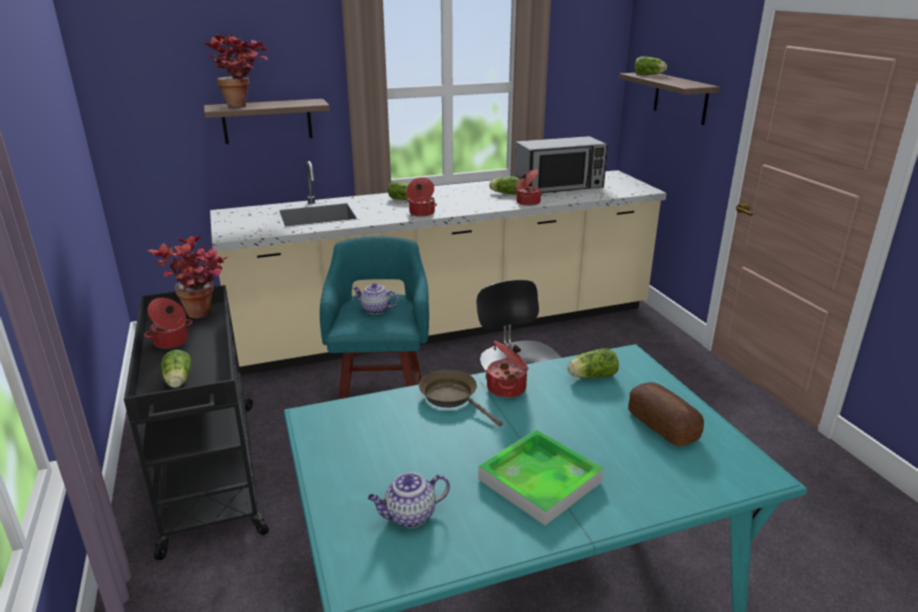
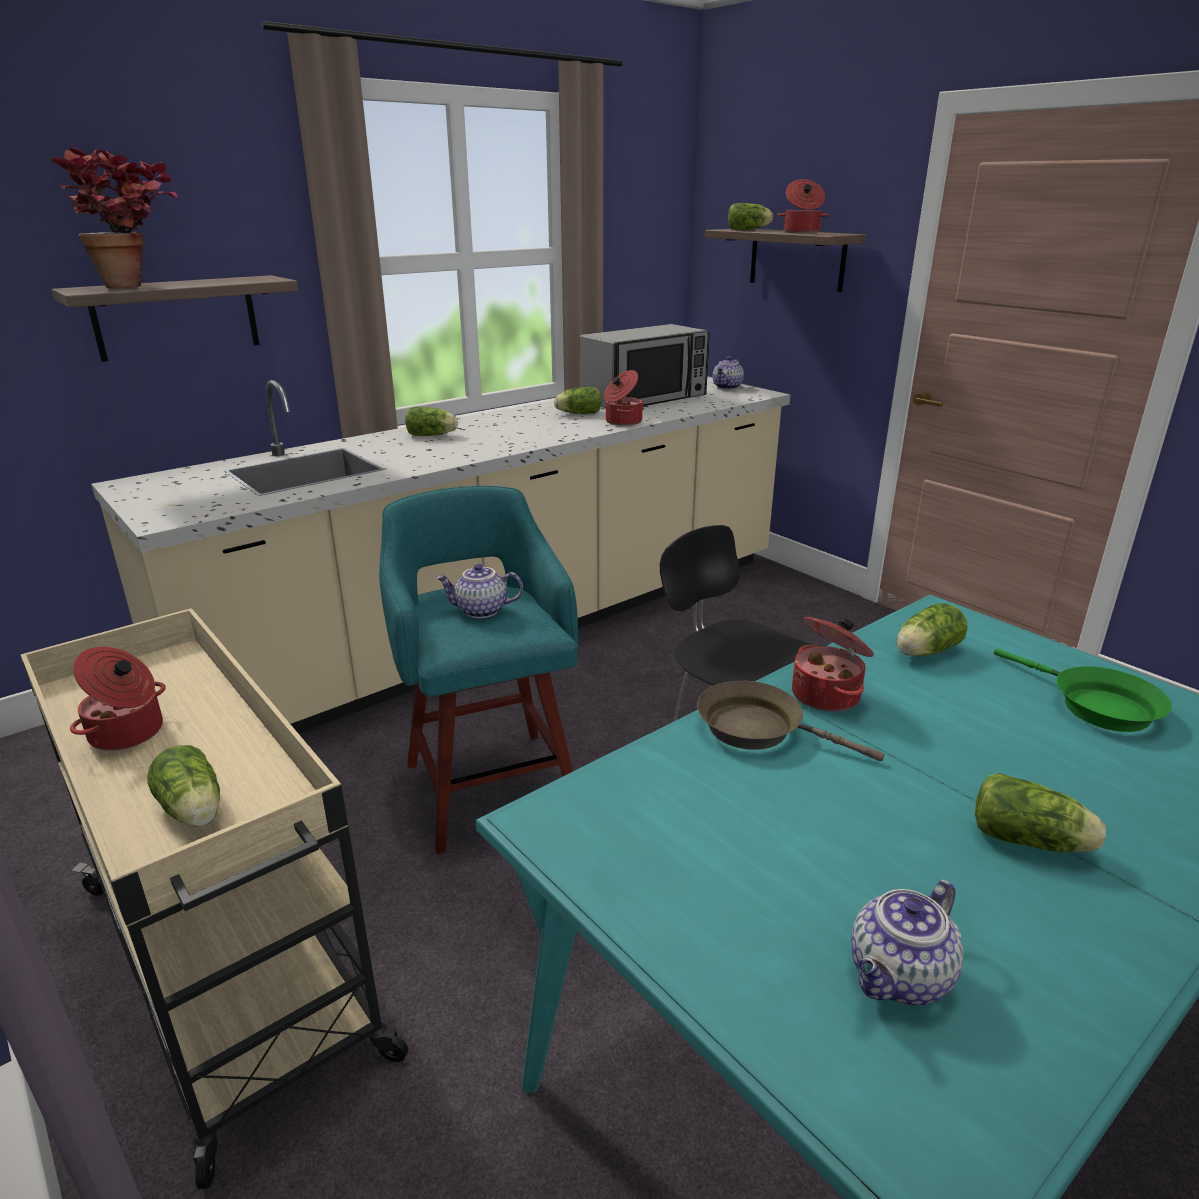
camera: 20 degrees left, 0 degrees up
(203, 317) = (168, 674): potted plant -> none
(211, 475) = (233, 970): black cart -> beige cart
(421, 213) = (479, 451): cooking pot -> cooking pot (801, 232)
(540, 480) = (1032, 841): tray -> lettuce
(626, 183) = (728, 387): none -> teapot
(662, 425) = (1096, 706): bread -> green frying pan

